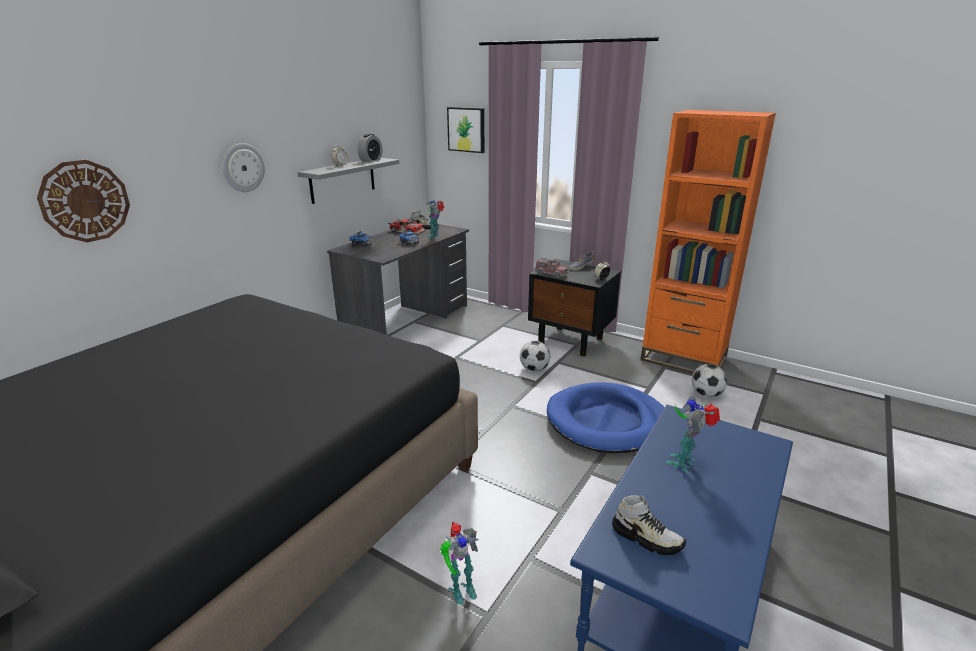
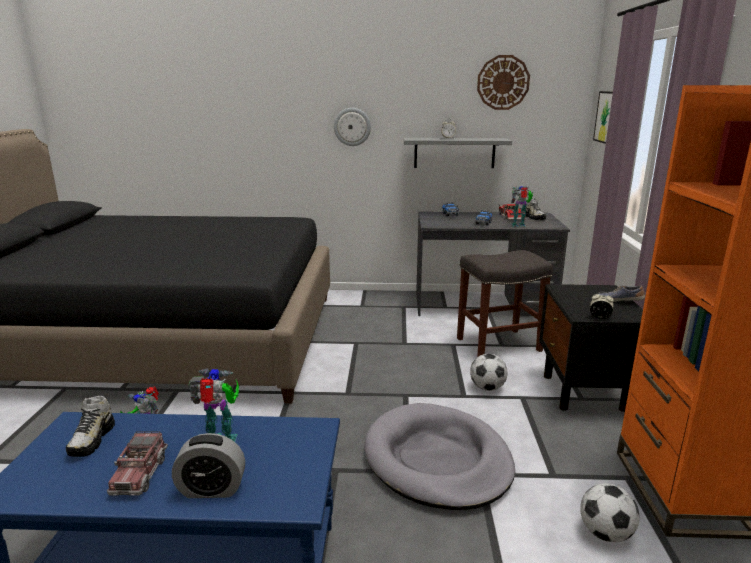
camera: 60 degrees right, 5 degrees down
(85, 201) = (239, 132): wall clock -> wall clock (503, 82)
(371, 160) = (487, 138): alarm clock -> alarm clock (211, 489)
(478, 341) = (497, 345): none -> grey stool
(551, 274) = (563, 292): toy truck -> toy truck (140, 474)
(607, 422) = (437, 460): blue dog bed -> grey dog bed

